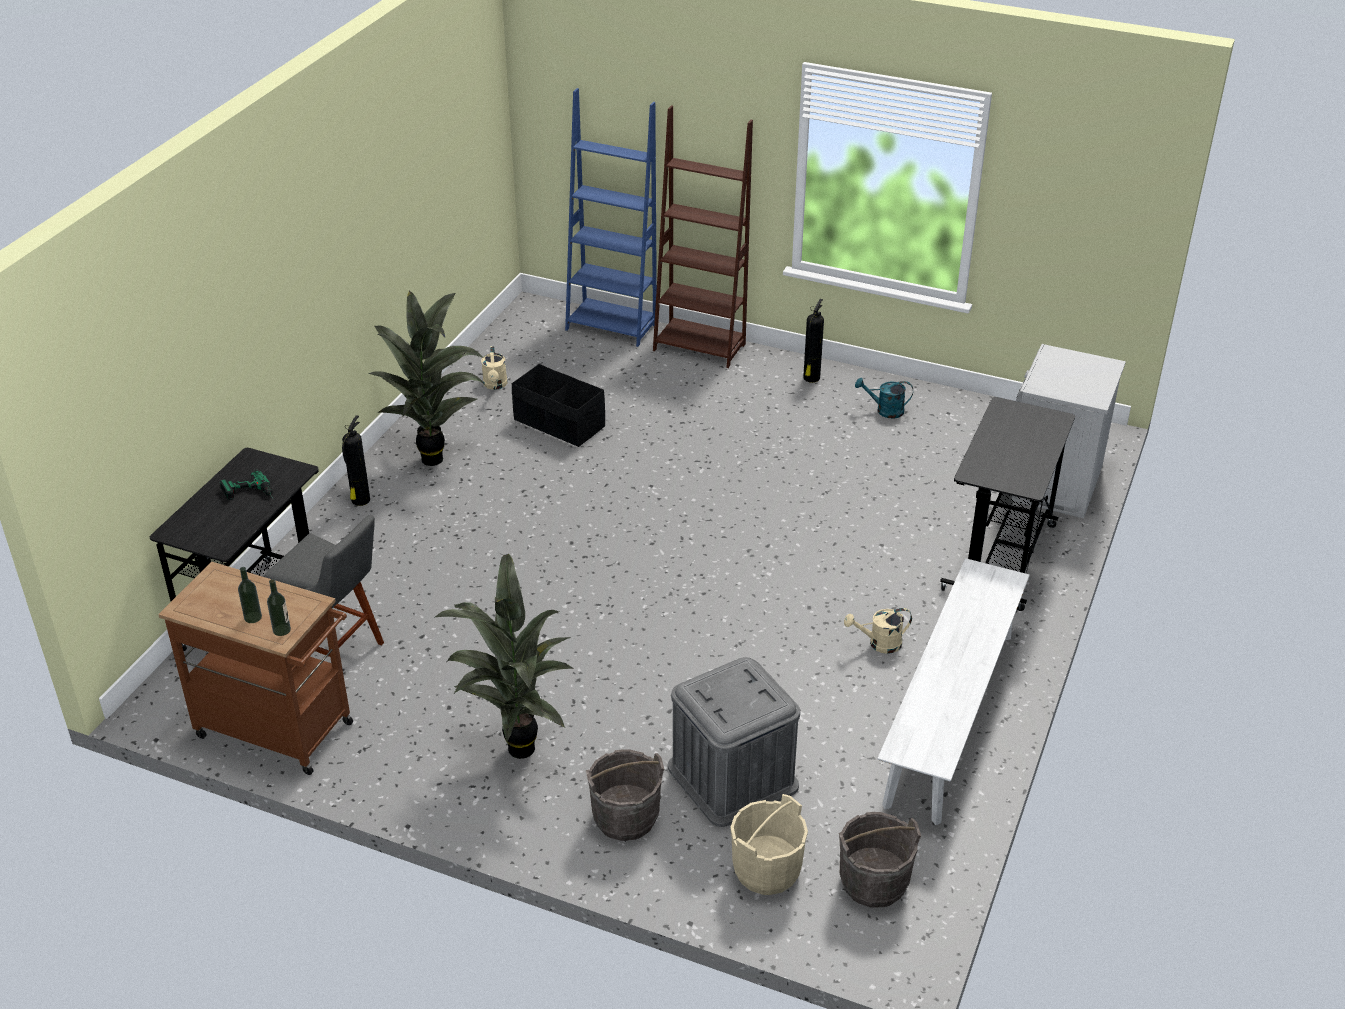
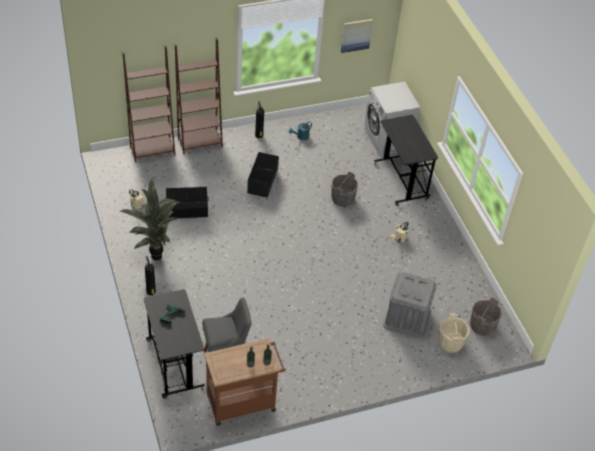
camera: 45 degrees left, 10 degrees up
(515, 751) = (331, 355): potted plant -> none
(611, 326) = (152, 150): blue bookcase -> brown bookcase
(625, 818) = (392, 354): grey bucket -> grey bucket (342, 198)
(733, 442) = (263, 182): none -> black storage box
(950, 717) = (446, 253): white bench -> none
(1059, 227) = (356, 35): none -> picture

